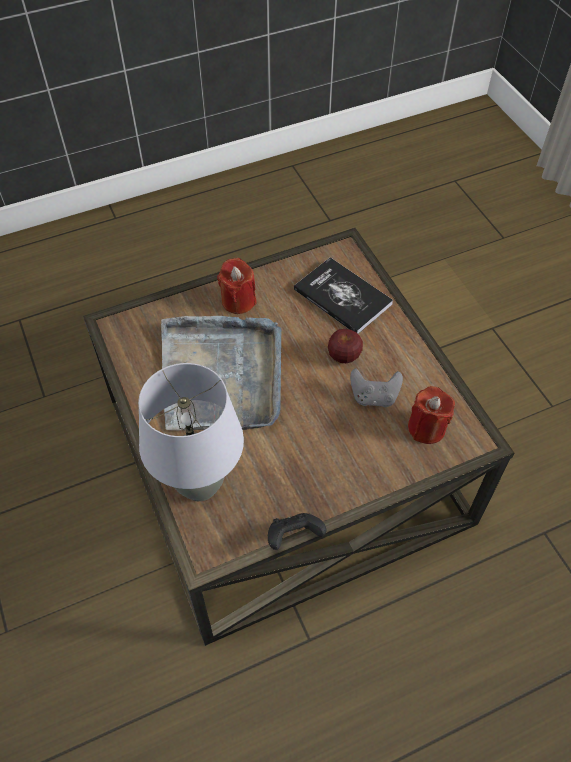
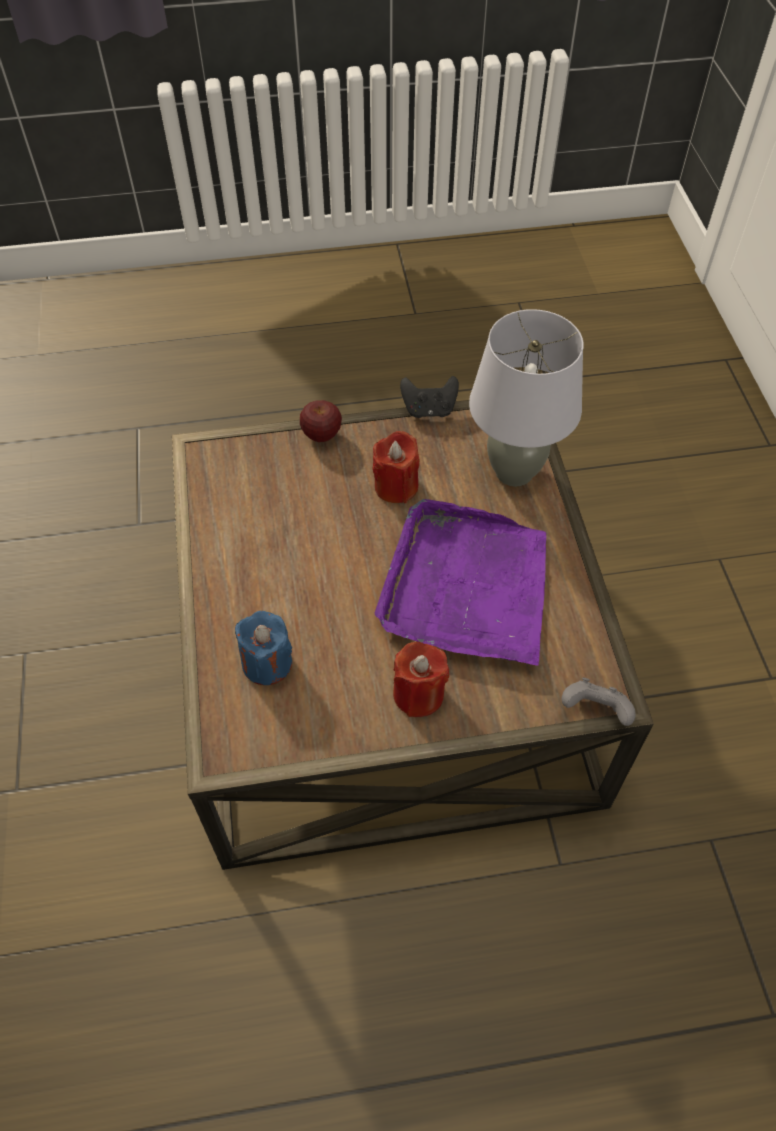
camera: 165 degrees left, 0 degrees up
(221, 375) = (466, 587): grey tray -> purple tray
(342, 297) = (267, 663): book -> blue candle
(344, 356) = (303, 577): apple -> apple (321, 434)
(374, 397) = (289, 521): grey game controller -> grey game controller (595, 711)
(426, 428) = (248, 476): red candle -> red candle (396, 486)

